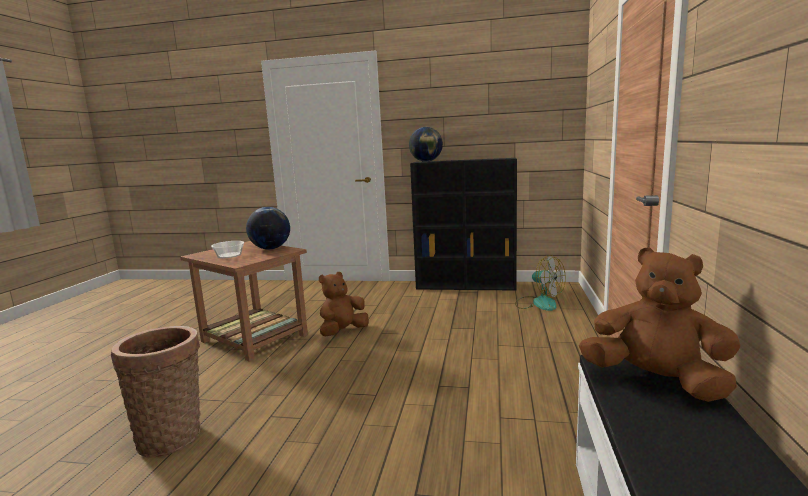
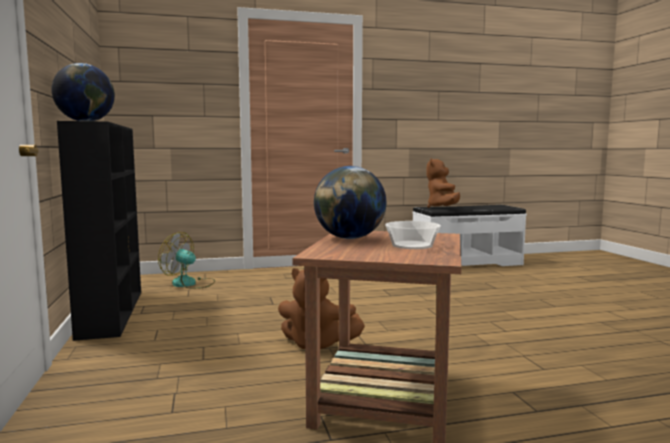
camera: 115 degrees left, 5 degrees down
(172, 435) = (590, 355): basket -> none
(538, 303) = (189, 284): fan -> fan turned 90 degrees counterclockwise

